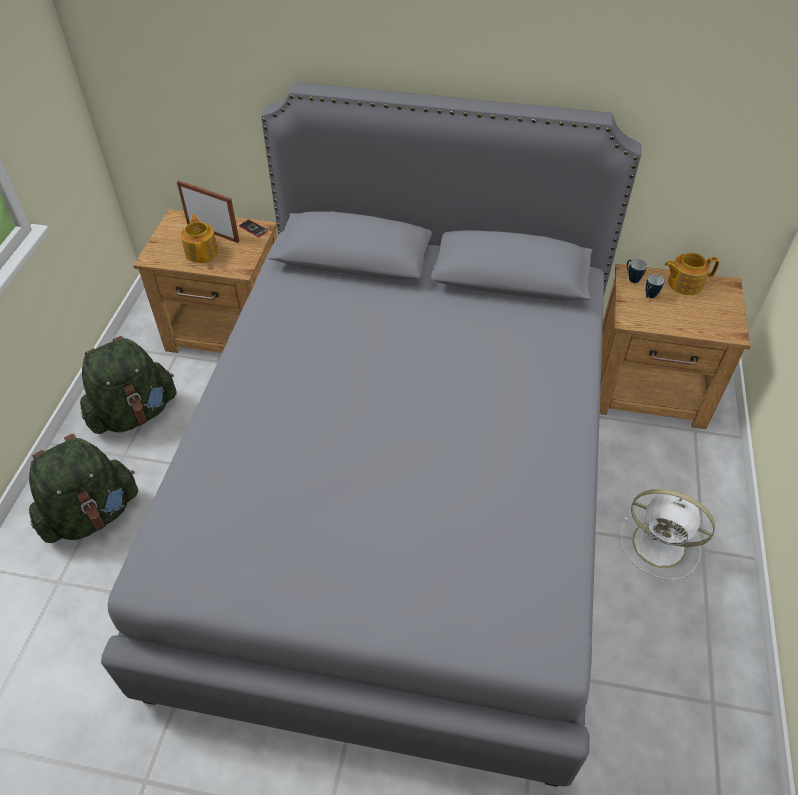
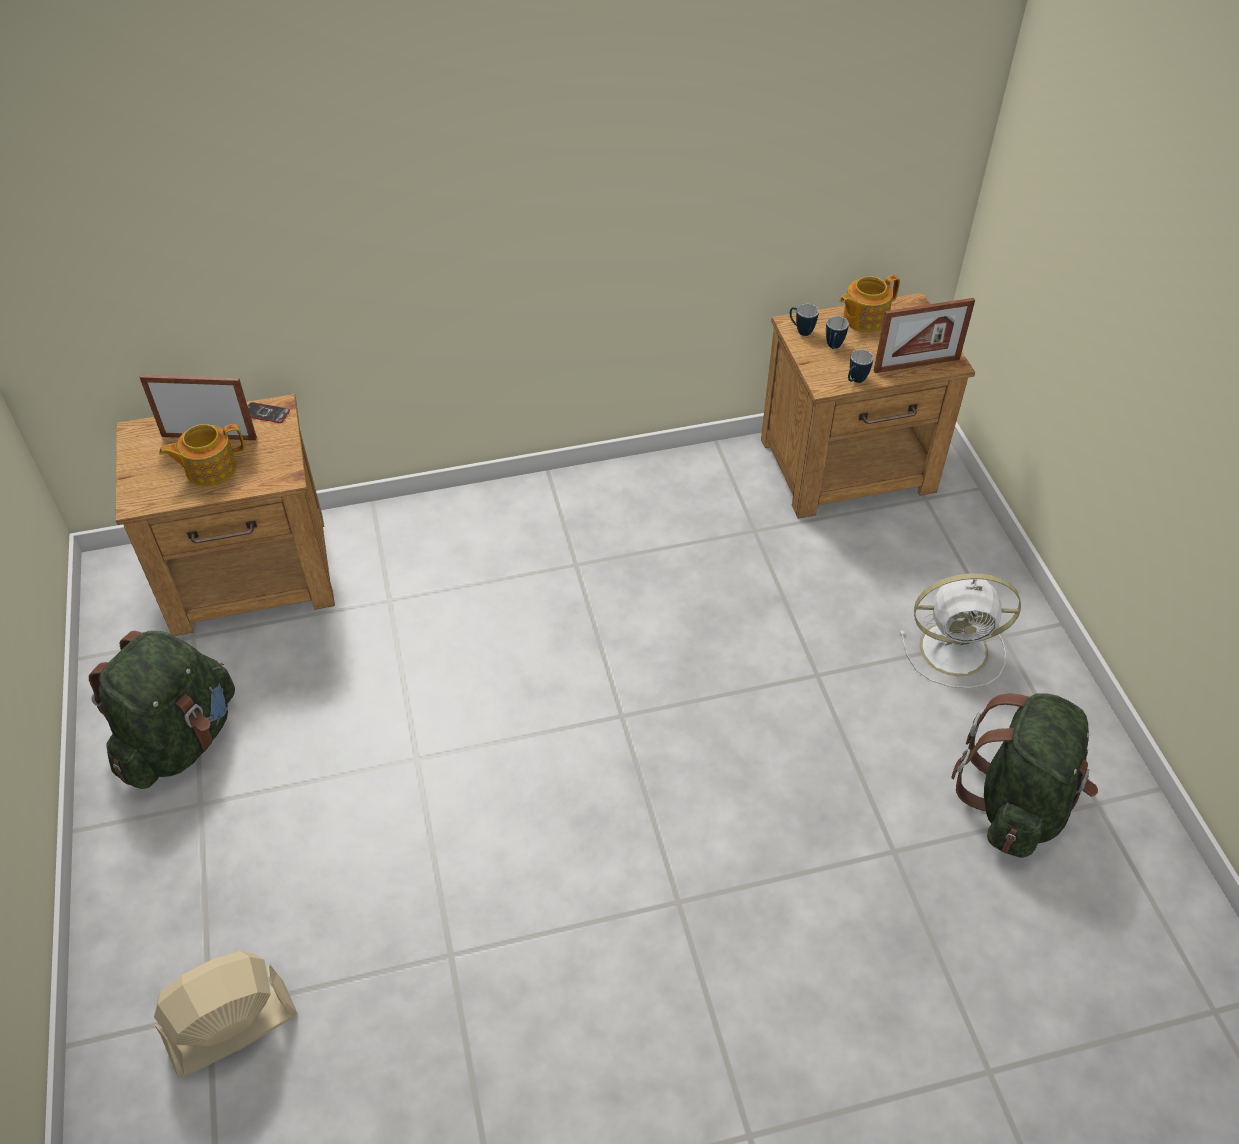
camera: 25 degrees left, 0 degrees up
(65, 597) = (232, 1029): none -> beige fan
(92, 514) = (202, 903): green backpack -> green backpack (1017, 803)
(202, 251) = (210, 469): teapot -> teapot turned 75 degrees counterclockwise
(398, 498) = (618, 713): grey bed -> none
(652, 324) = (855, 381): none -> mug
(706, 327) = (916, 365): none -> picture frame

